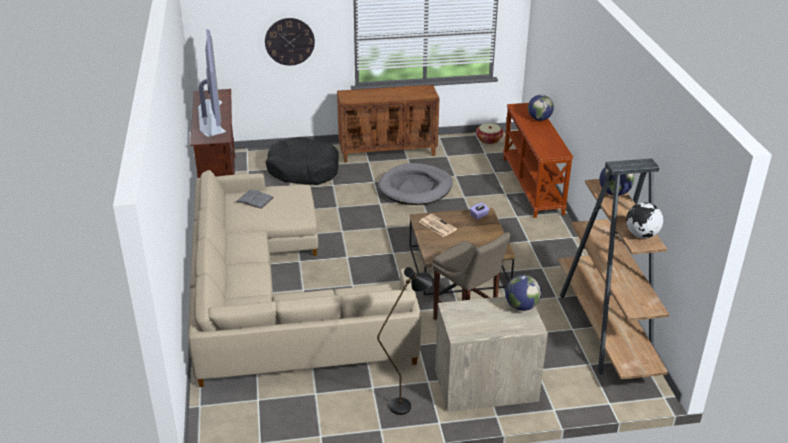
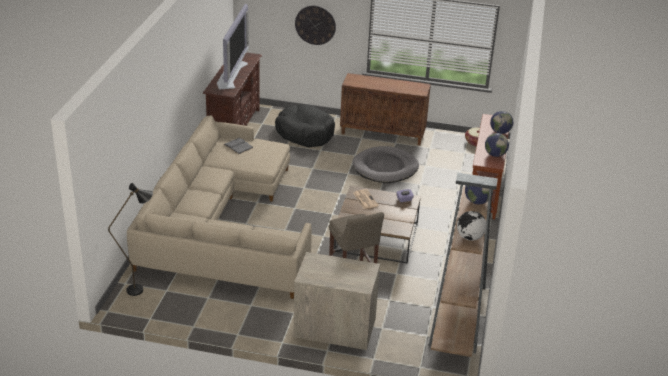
camera: 20 degrees right, 0 degrees up
(406, 403) = (268, 322): black floor lamp -> black floor lamp (141, 289)
(521, 306) = (366, 271): globe -> globe (495, 155)

